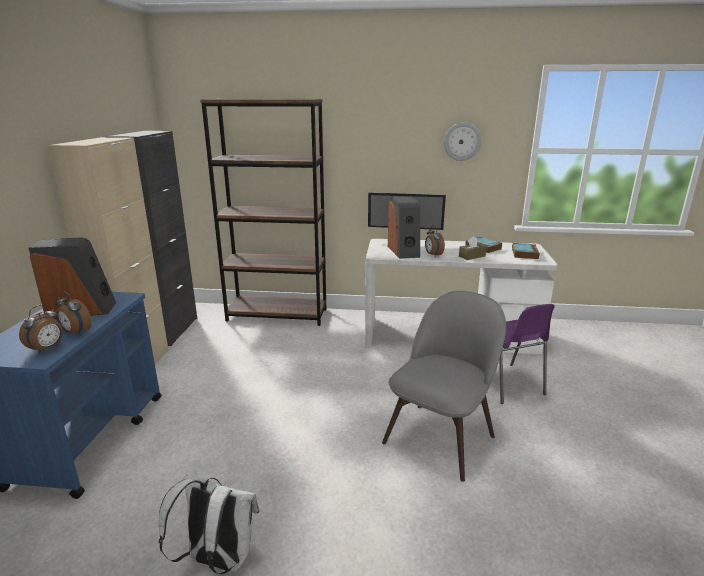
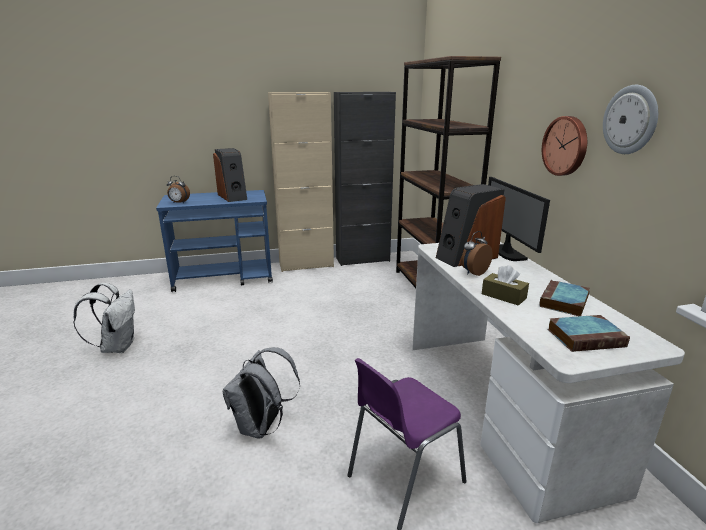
camera: 70 degrees right, 0 degrees up
(75, 333) = (200, 202): alarm clock -> none
(412, 161) = (566, 146): none -> wall clock
(441, 437) = (262, 427): grey chair -> grey backpack

